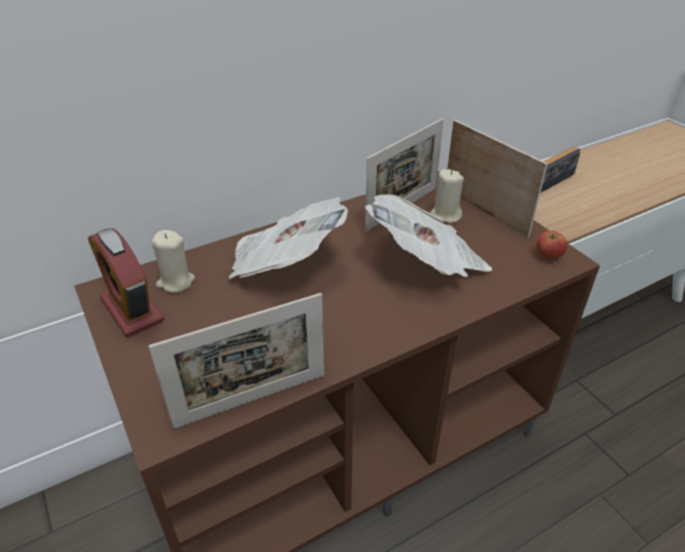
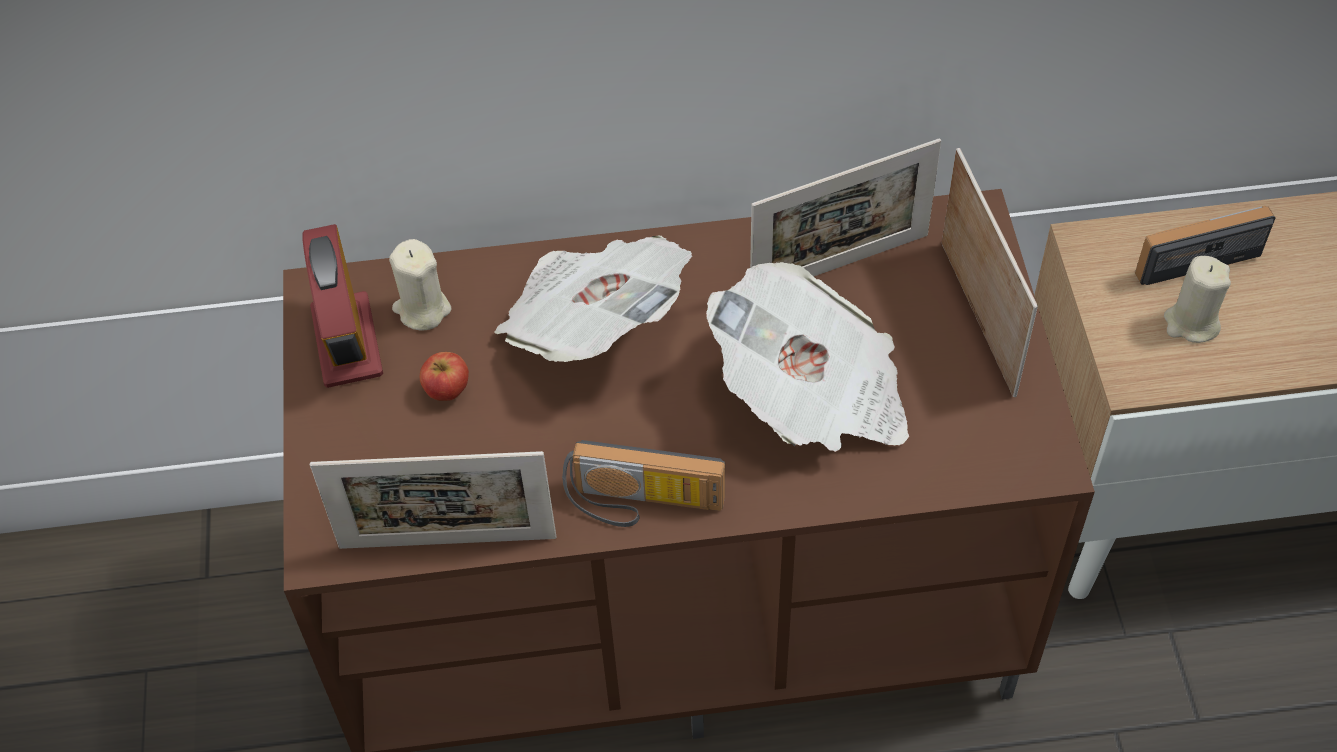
camera: 25 degrees right, 15 degrees up
(368, 341) = (642, 505): none -> radio
(445, 216) = (903, 305): beige candle -> beige candle (1191, 323)
(548, 256) = (1020, 445): apple -> apple (447, 390)

